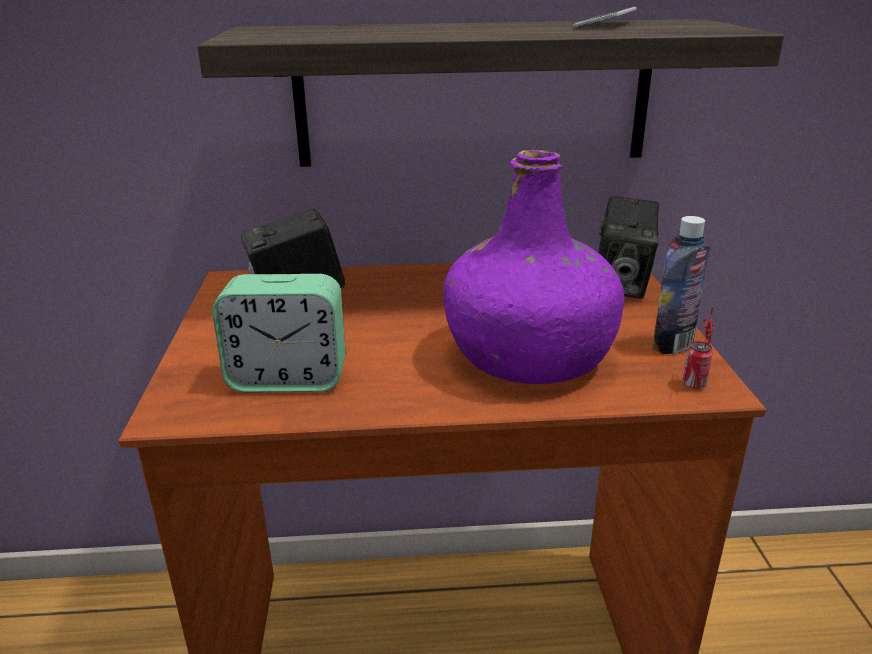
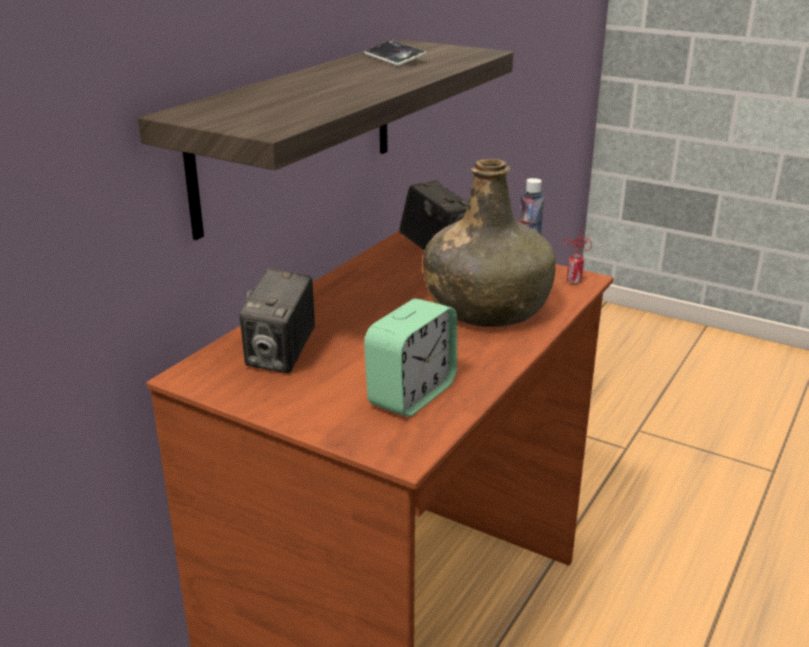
camera: 55 degrees left, 0 degrees up
(530, 355) = (487, 308): purple bottle -> green bottle

